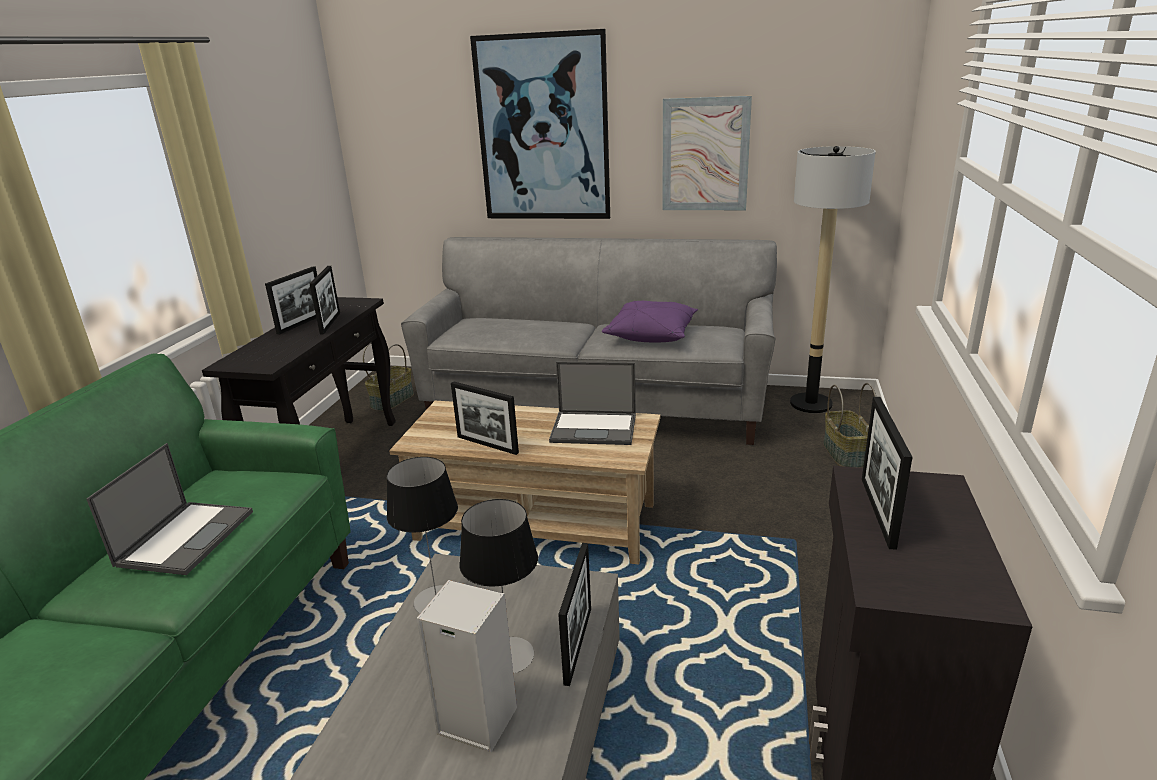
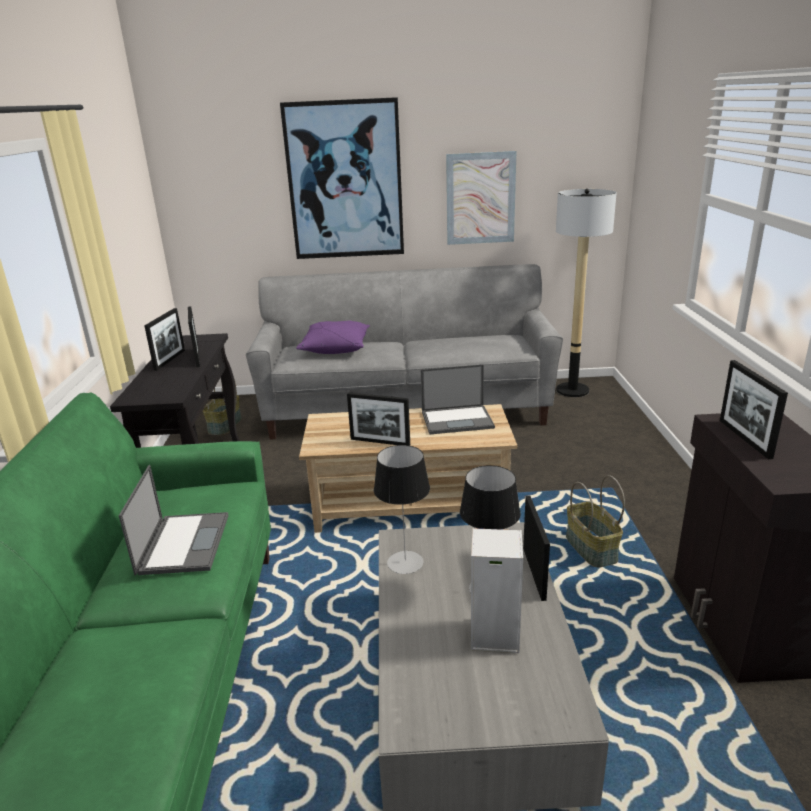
camera: 15 degrees left, 0 degrees up
(651, 334) = (459, 345): purple pillow -> purple pillow (335, 348)
(843, 453) = (614, 423): basket -> basket (590, 548)

